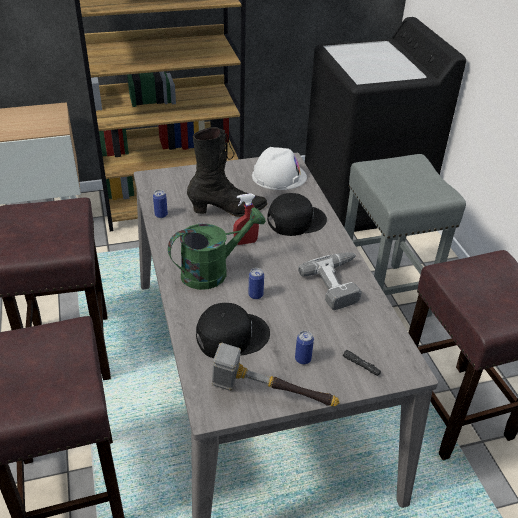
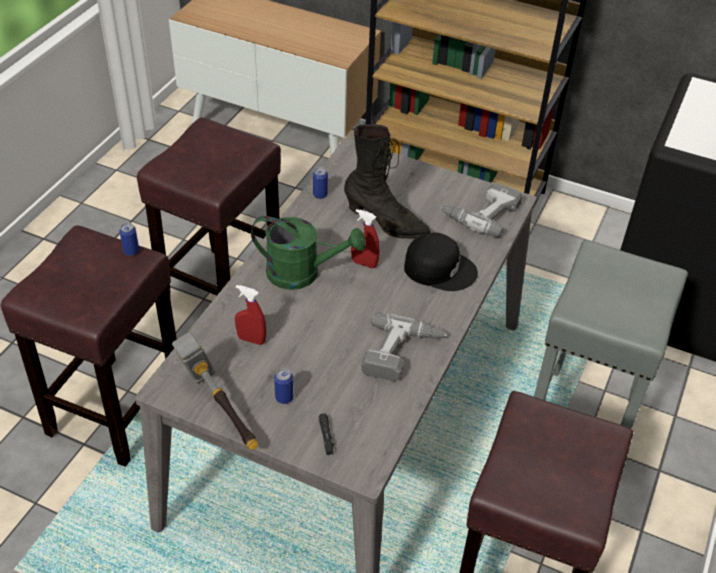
camera: 40 degrees right, 5 degrees up
(231, 335) = (251, 339): black cap -> red spray bottle
(255, 295) = (313, 317): can -> can (131, 251)
(279, 176) = (481, 213): white hard hat -> power drill

